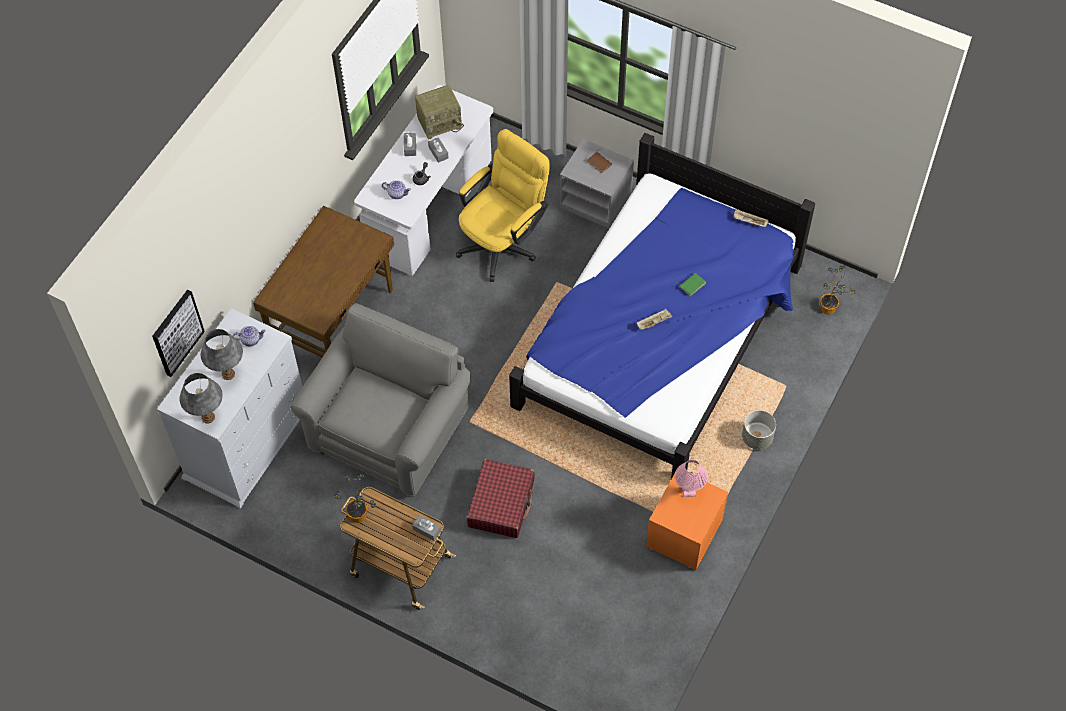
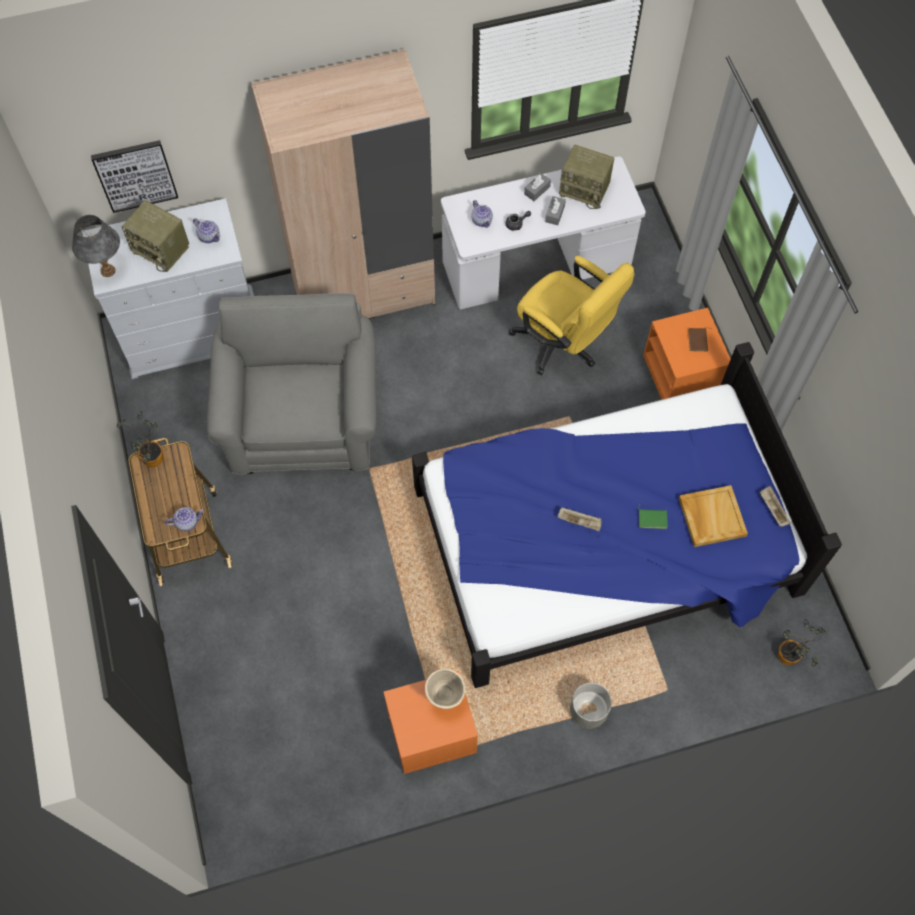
camera: 45 degrees right, 5 degrees up
(228, 374) = (162, 249): grey table lamp -> radio
(333, 317) = (363, 291): brown desk -> beige wardrobe
(389, 430) = (303, 418): grey armchair -> grey armchair turned 75 degrees counterclockwise
(426, 530) = (187, 522): grey tissue box -> teapot
(501, 503) = (317, 560): red suitcase -> none
(503, 242) = (563, 345): yellow office chair -> yellow office chair turned 45 degrees clockwise
(596, 200) = (682, 376): grey nightstand -> orange nightstand
(689, 490) = (446, 700): pink table lamp -> beige vase
(722, 255) = (711, 517): none -> beige tray

